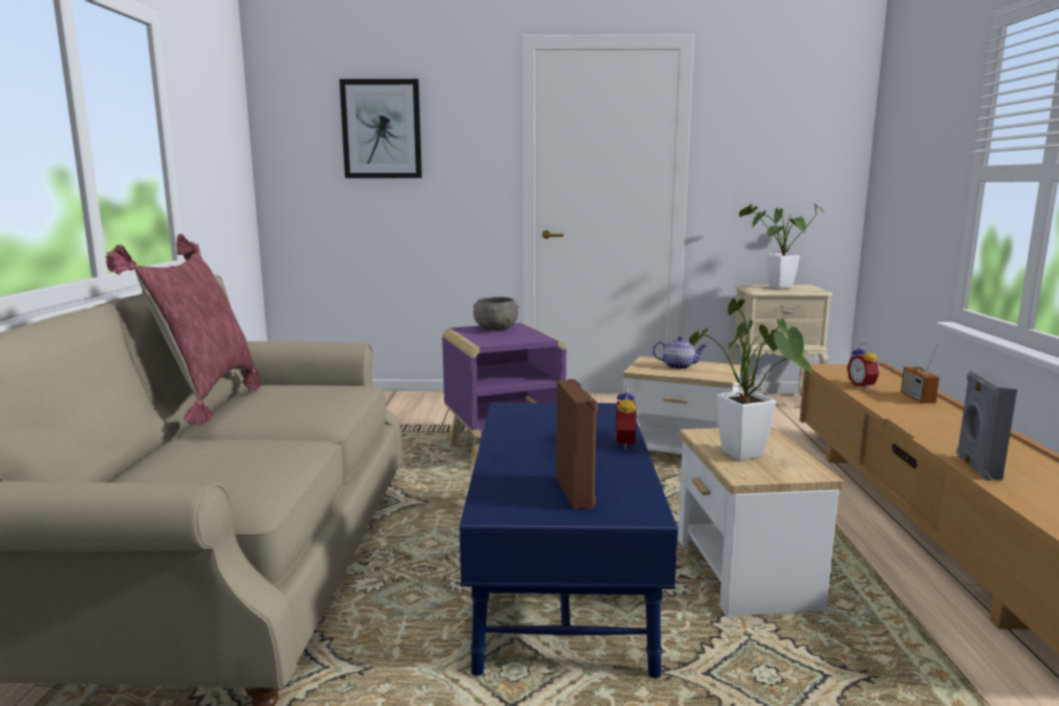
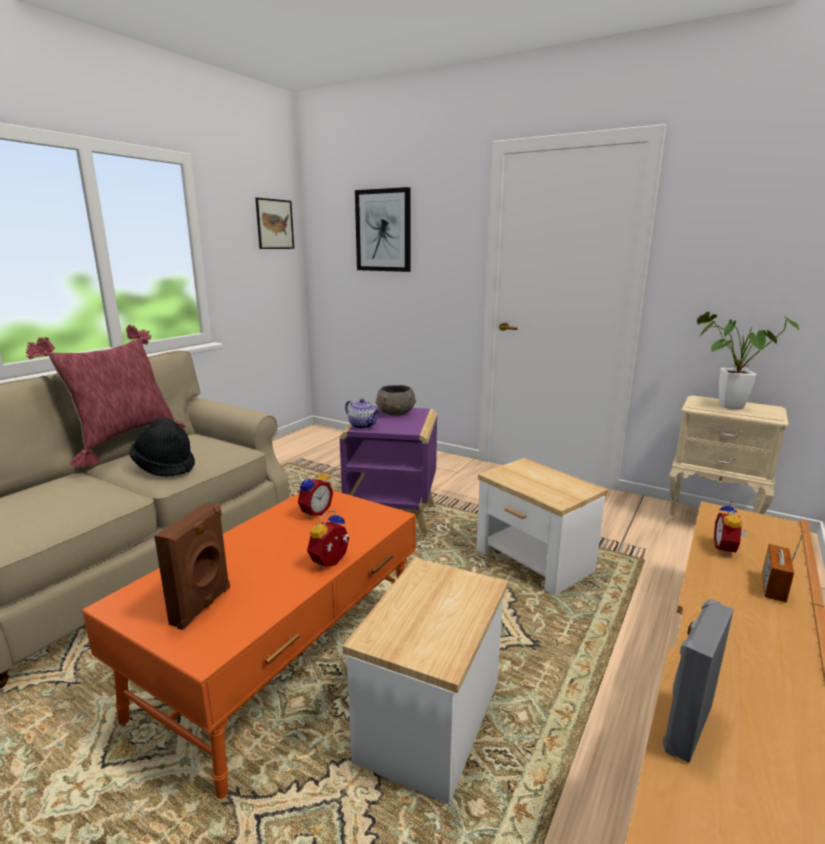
camera: 30 degrees right, 5 degrees up
(229, 117) = (274, 224): none -> picture
(301, 411) = (165, 467): none -> black hat
(538, 419) = (314, 512): none -> alarm clock
(561, 577) = (284, 656): blue coffee table -> orange coffee table
(679, 366) = (539, 478): teapot -> teapot (363, 425)
(747, 457) = (413, 615): potted plant -> none

